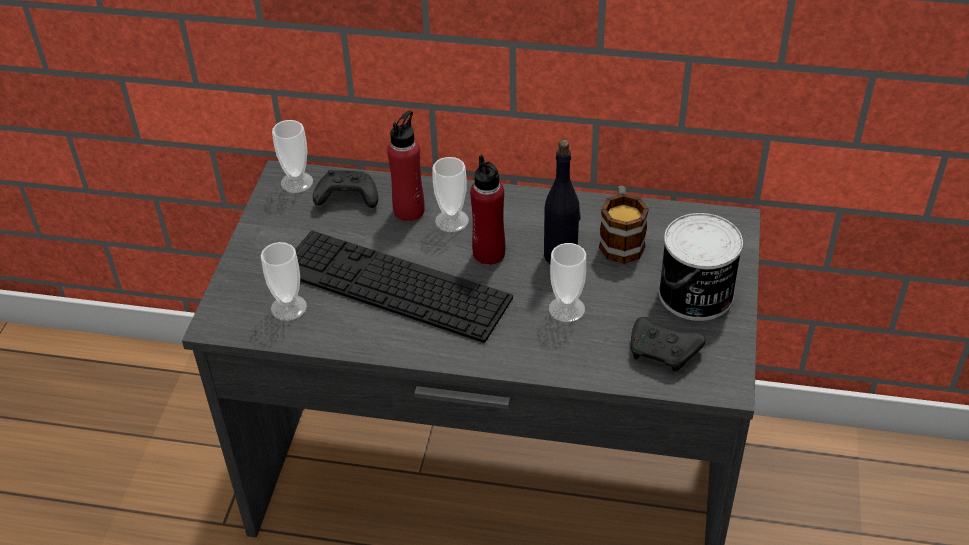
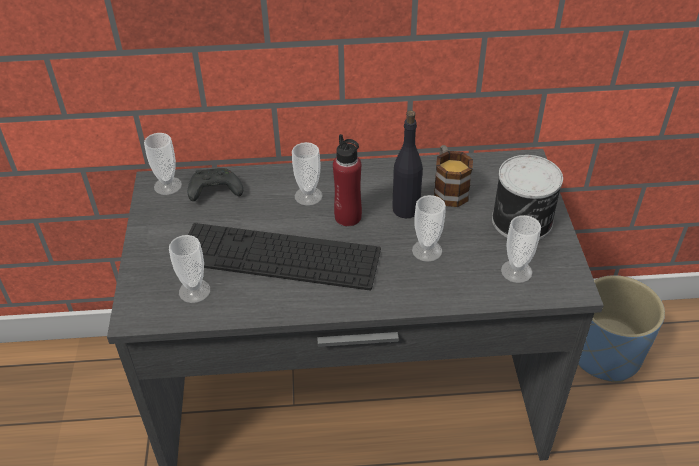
camera: 15 degrees left, 0 degrees up
(409, 210) = (270, 193): red bottle -> none
(664, 352) = (516, 271): black game controller -> cup
(834, 491) = (605, 354): none -> blue planter

